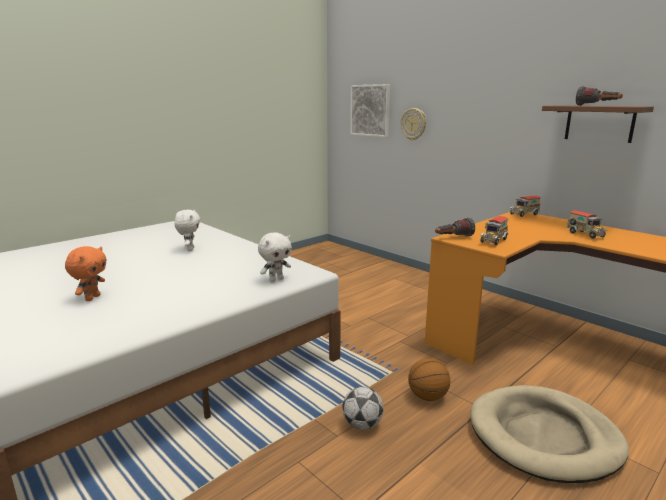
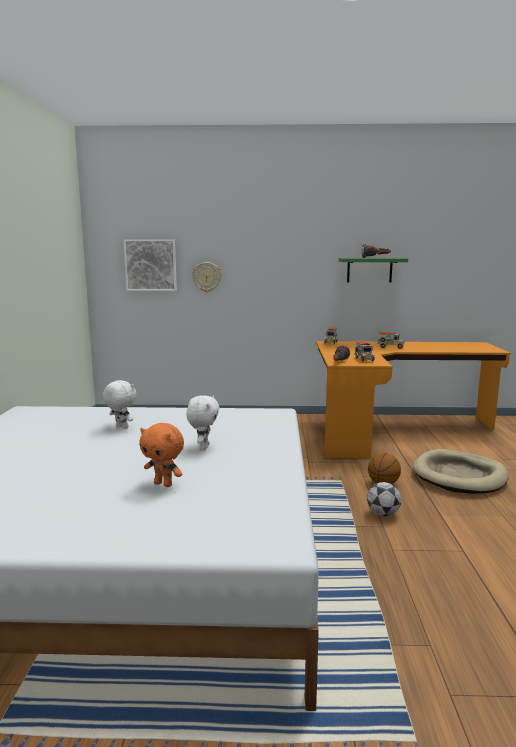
camera: 45 degrees left, 5 degrees down
(92, 298) = (164, 484): orange plush toy -> orange plush toy turned 150 degrees clockwise
(276, 279) = (268, 423): white plush toy -> white plush toy (203, 447)
(599, 123) = (369, 270): brown shelf -> green shelf

